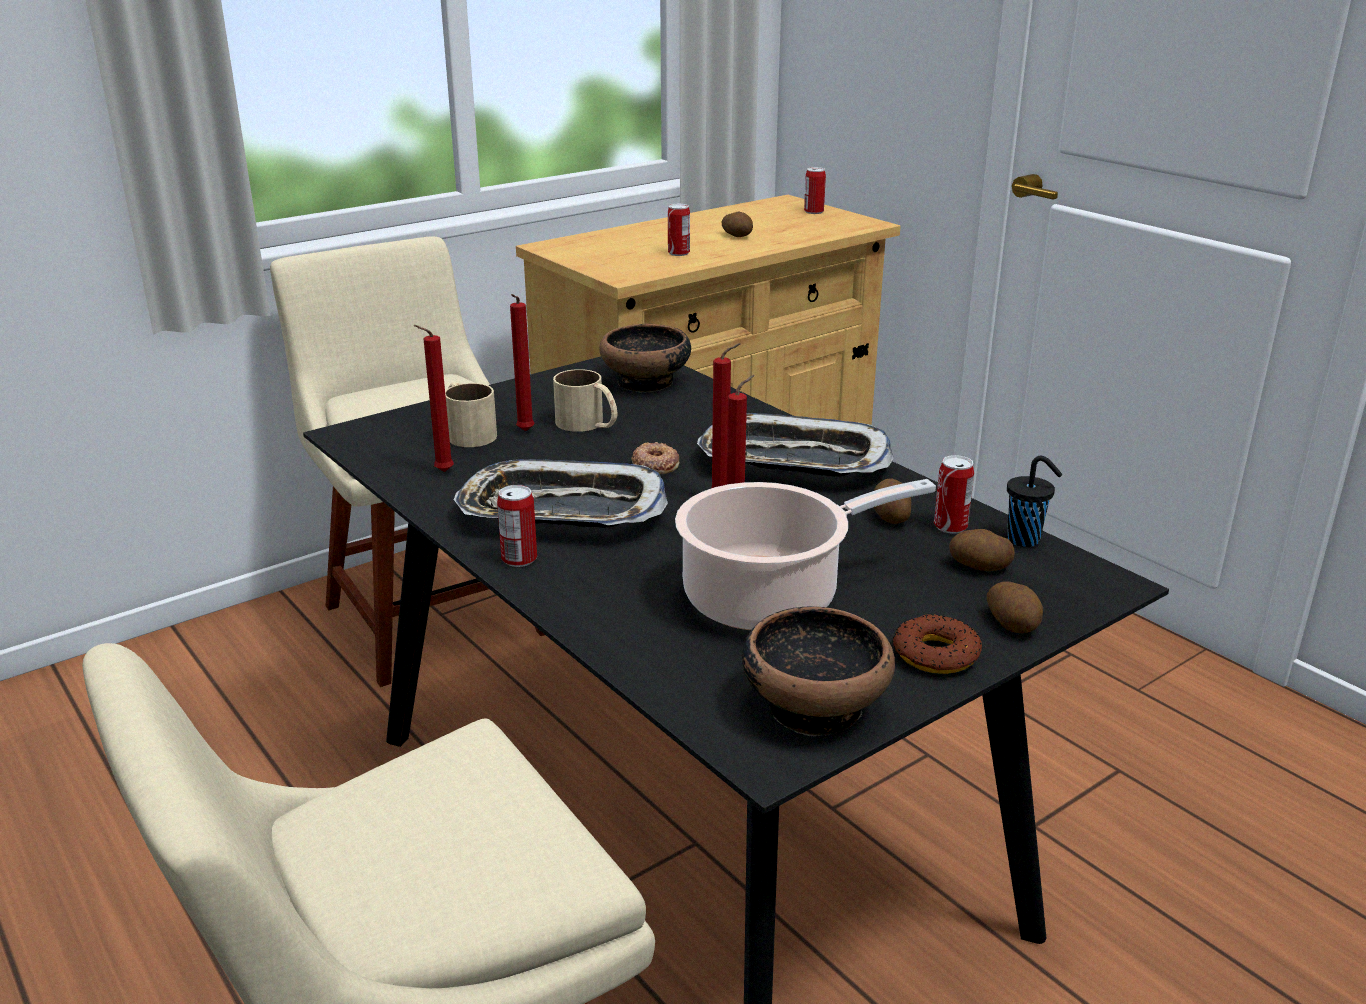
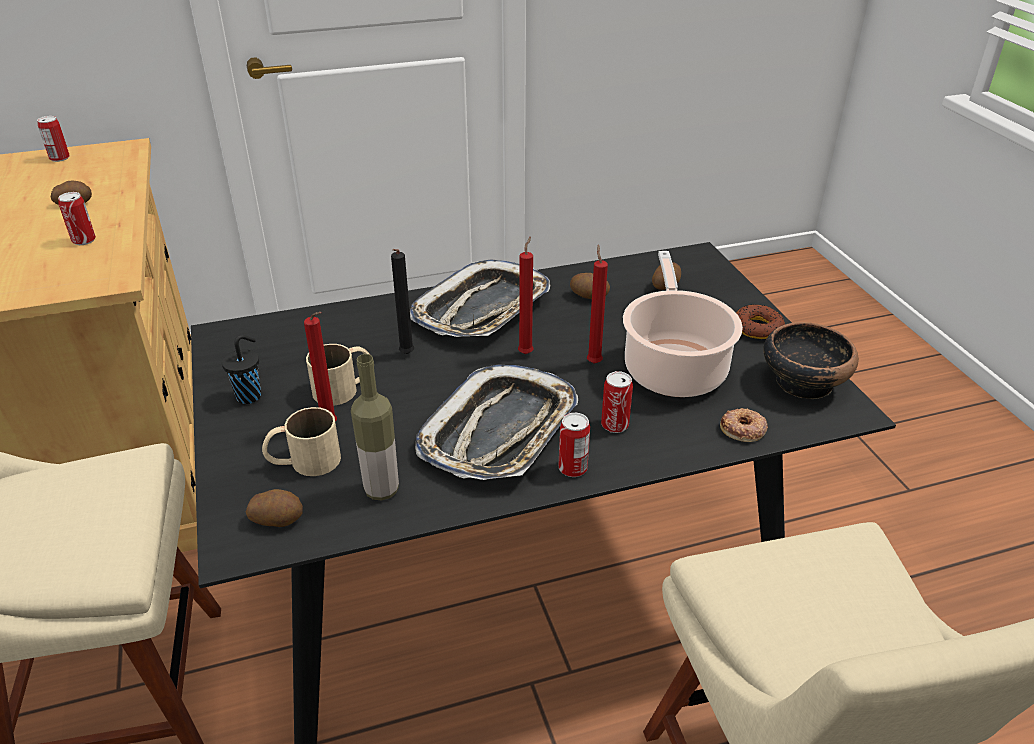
camera: 70 degrees left, 10 degrees up
(441, 472) = (381, 490): red candle -> bottle
(646, 382) = (280, 340): bowl -> none
(655, 464) = (448, 370): donut -> donut (743, 429)
(665, 439) = (406, 355): none -> black candle
(950, 526) = (612, 280): can -> can (614, 425)
(1014, 624) = (732, 295): potato -> potato (277, 519)
(1025, 540) = (641, 263): black cup -> black cup (250, 396)

